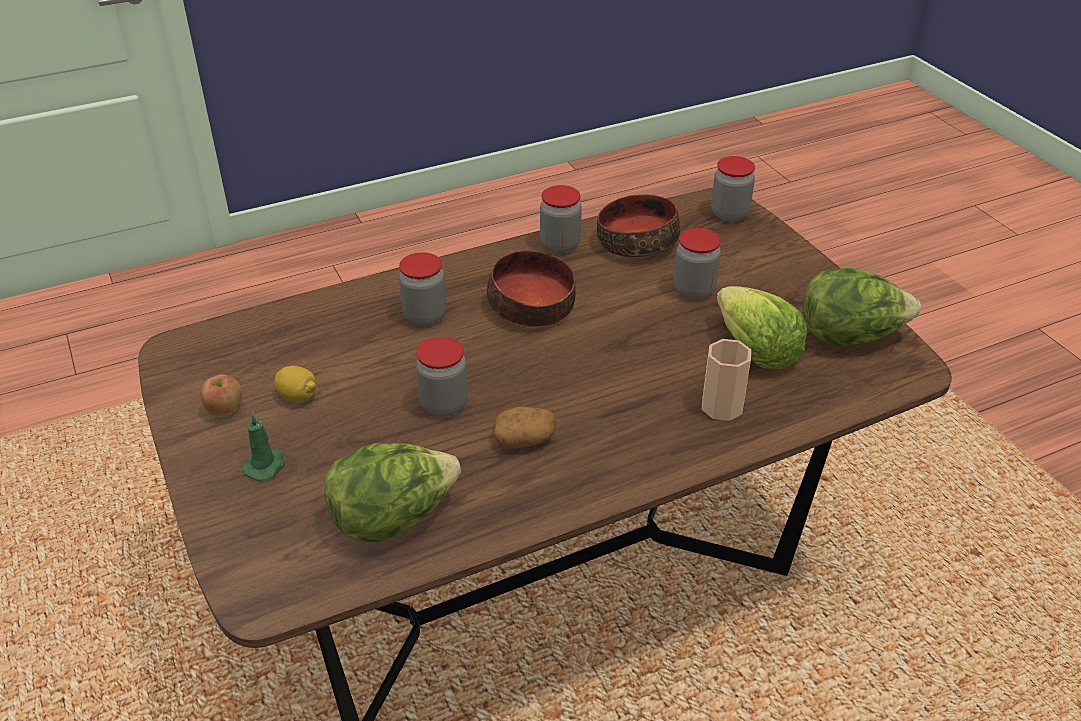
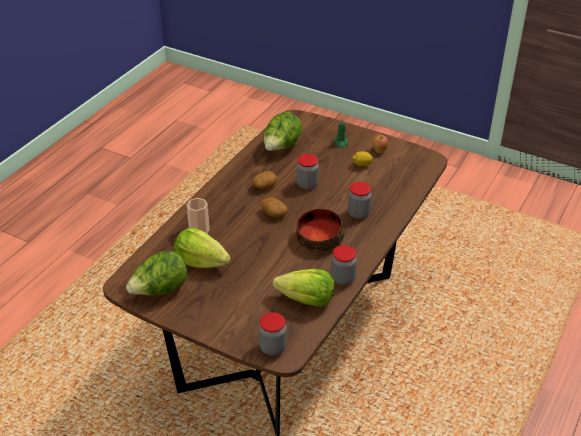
camera: 145 degrees right, 0 degrees up
(561, 377) = (274, 213): none -> potato
(637, 241) = (306, 300): bowl -> lettuce
(694, 290) = (253, 282): jar -> none

